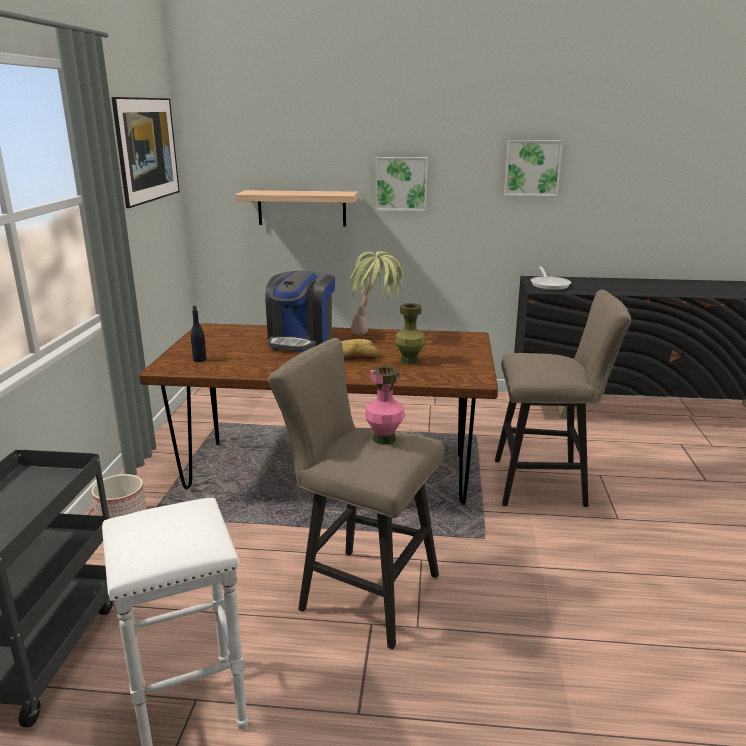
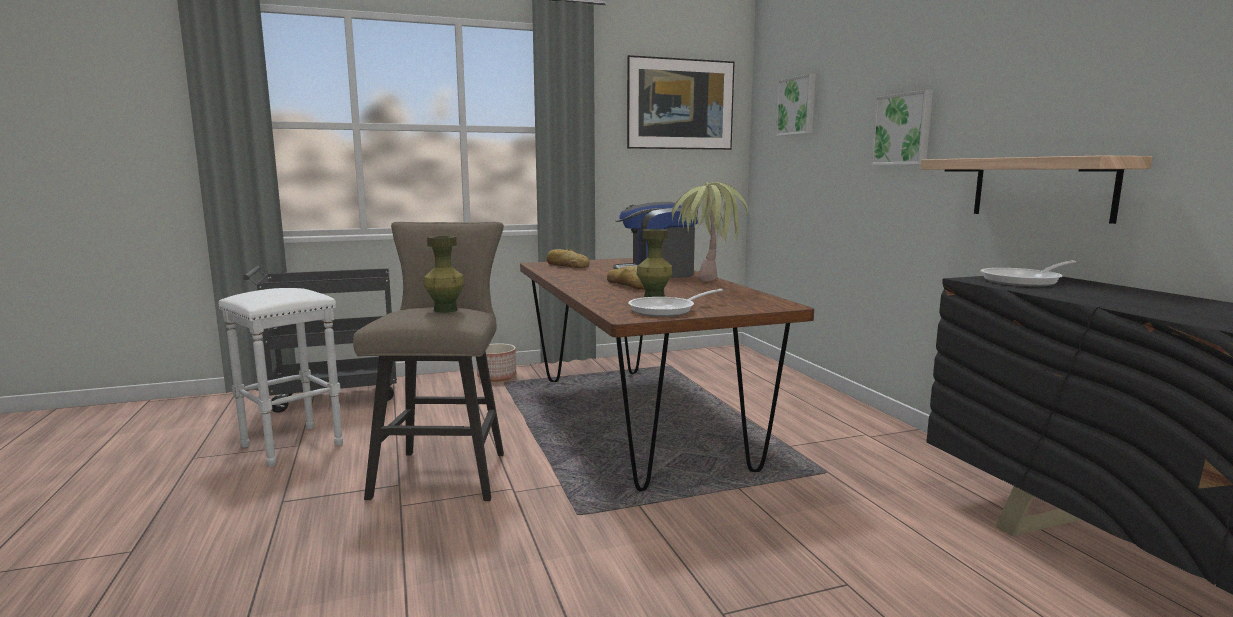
camera: 65 degrees right, 10 degrees down
(200, 360) = (567, 265): black bottle -> bread
(301, 208) = (818, 165): shelf -> shelf (1041, 188)
(384, 439) = (445, 310): pink vase -> green vase
(462, 366) = (667, 310): none -> frying pan
(532, 168) = (1070, 86): picture -> picture (797, 106)
(547, 484) = (758, 540): beige stool -> none

